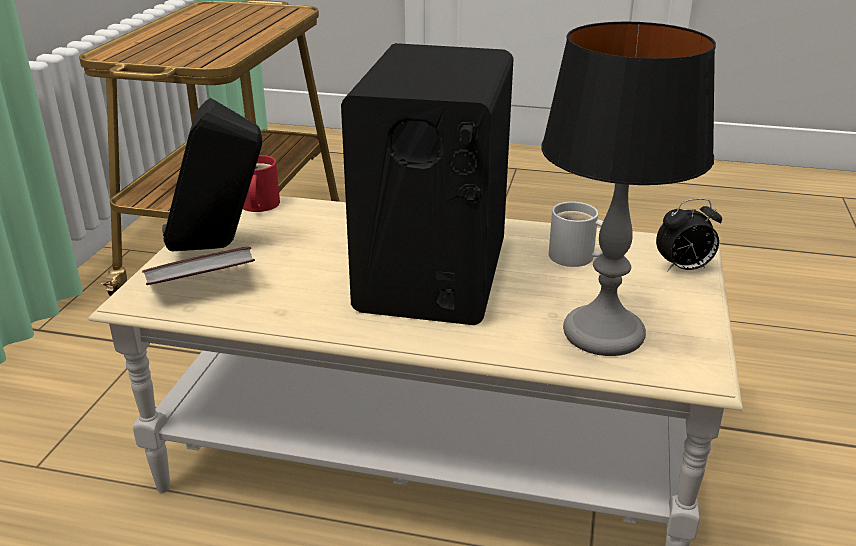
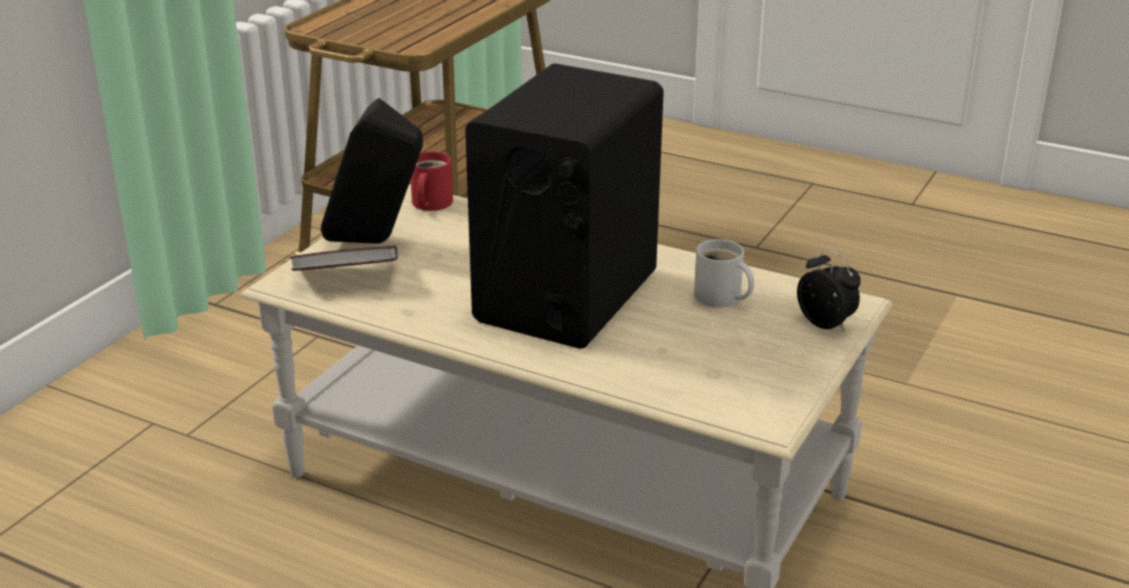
camera: 15 degrees right, 0 degrees up
(604, 333) = (700, 374): table lamp -> none
(683, 269) = (826, 324): alarm clock -> alarm clock turned 135 degrees counterclockwise

